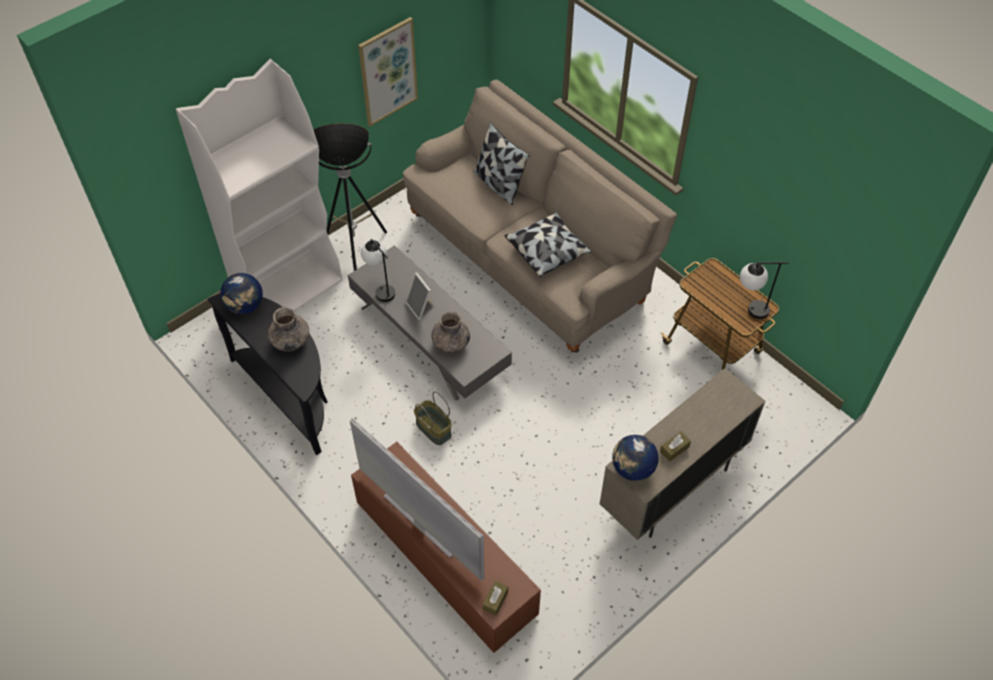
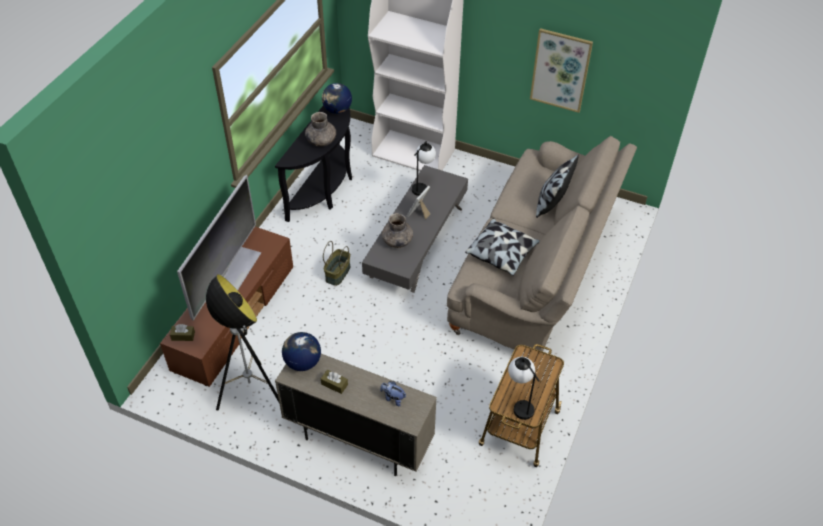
camera: 65 degrees right, 5 degrees down
(356, 250) = (470, 173): floor lamp -> floor lamp (251, 394)
(712, 404) = (393, 398): none -> plush toy

